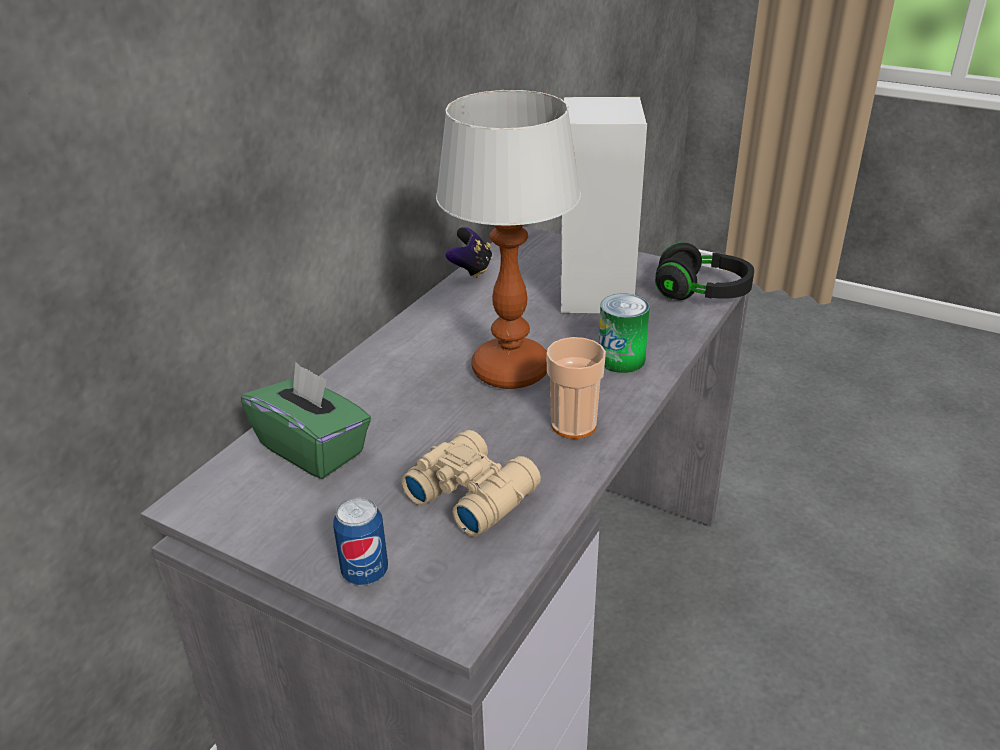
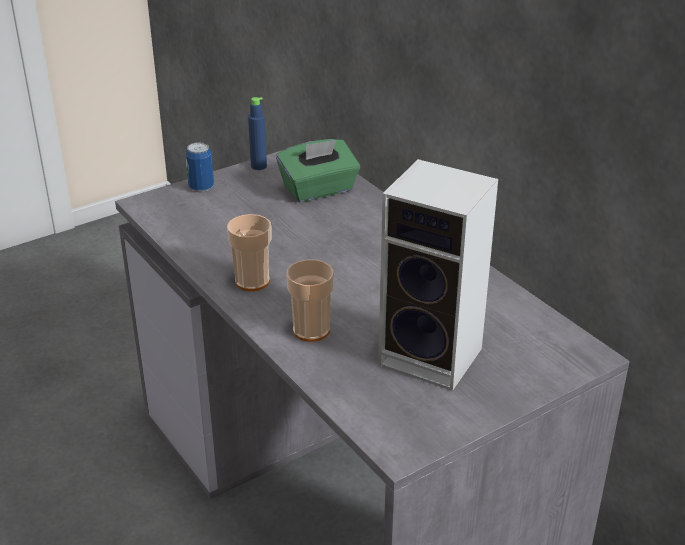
camera: 115 degrees right, 0 degrees up
(259, 536) = (258, 166): none -> blue bottle
(471, 270) = (528, 302): game controller -> none
(471, 493) = (226, 228): beige binoculars -> none
(509, 370) = (342, 275): table lamp -> none
(621, 359) = (311, 330): can -> cup
(702, 293) = (382, 425): black headphones -> none

